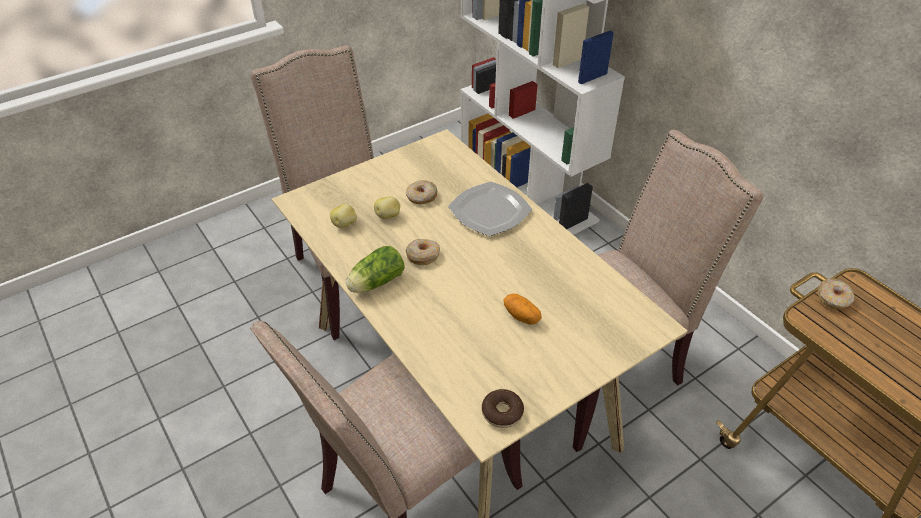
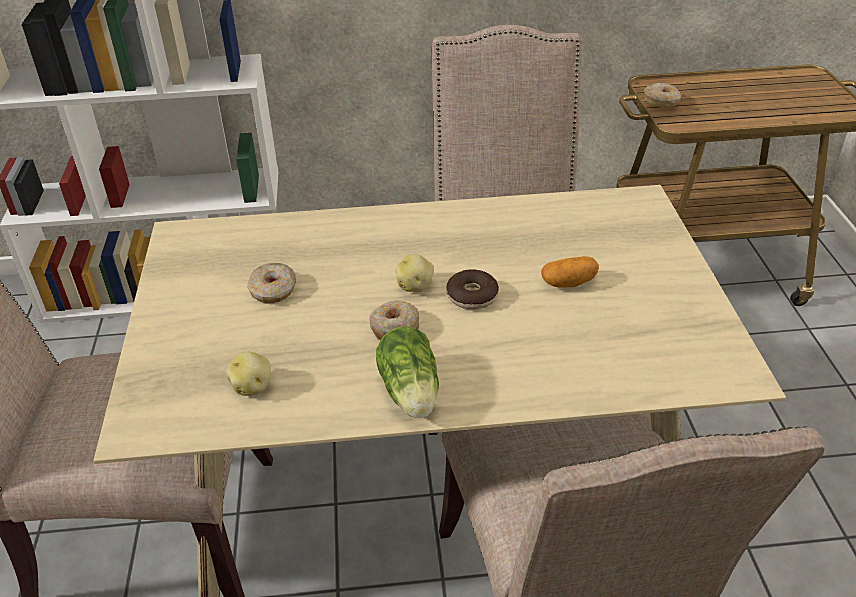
camera: 60 degrees left, 5 degrees down
(388, 215) = (280, 335): potato -> potato (415, 286)
(490, 211) = (362, 242): plate -> none
(502, 412) = (716, 353): donut -> donut (472, 296)

